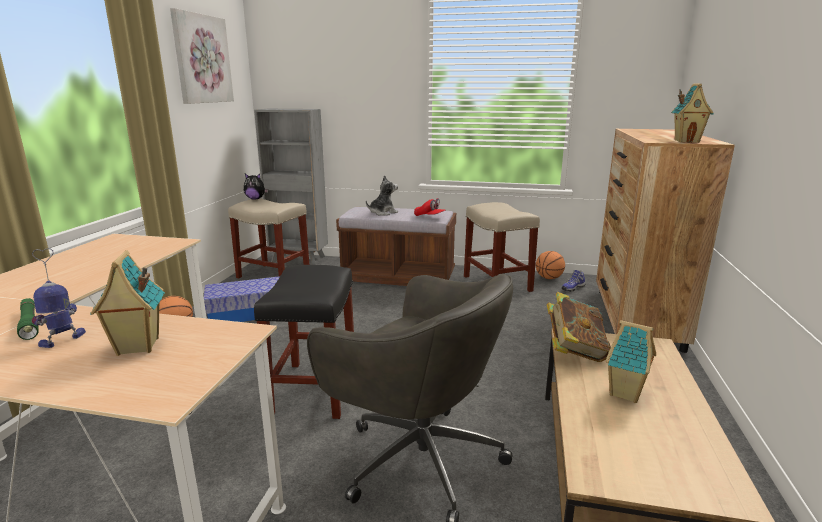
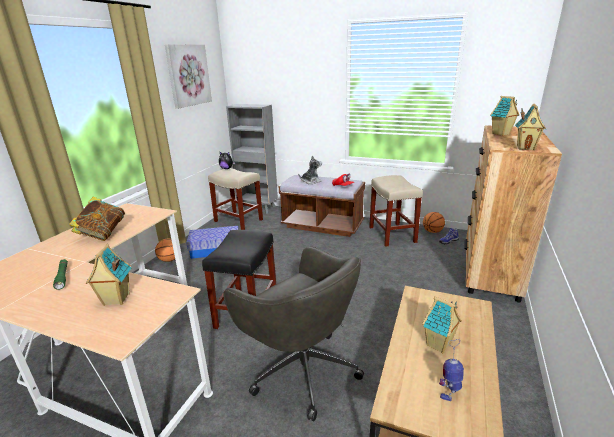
camera: 10 degrees right, 5 degrees up
(63, 339) = (78, 290): toy robot -> toy robot (450, 391)
(574, 351) = (414, 306): book -> book (103, 234)
(644, 133) = (501, 134): none -> toy house

